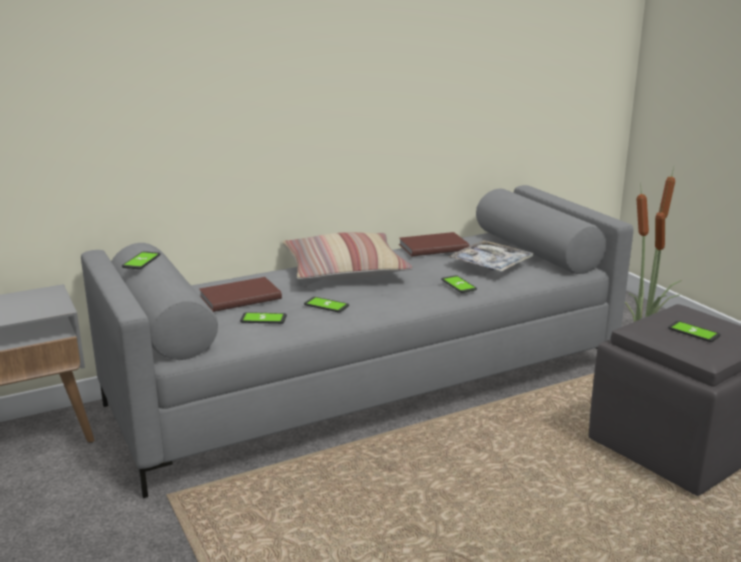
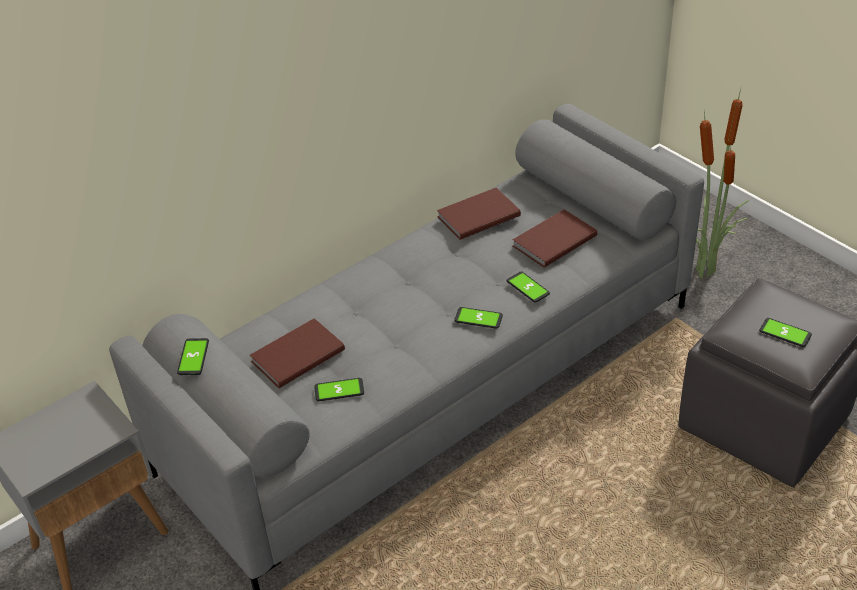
camera: 10 degrees left, 20 degrees up
(326, 305) = (397, 352): phone -> phone (478, 318)
(344, 270) = (393, 280): pillow -> none
(491, 264) = (552, 241): tray -> brown book

